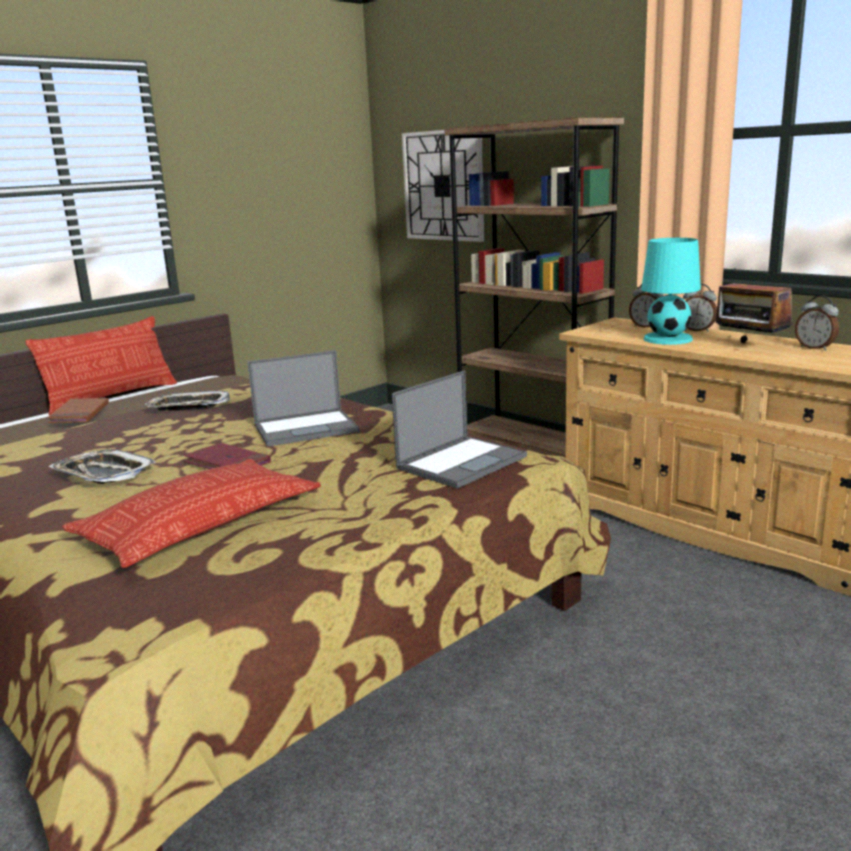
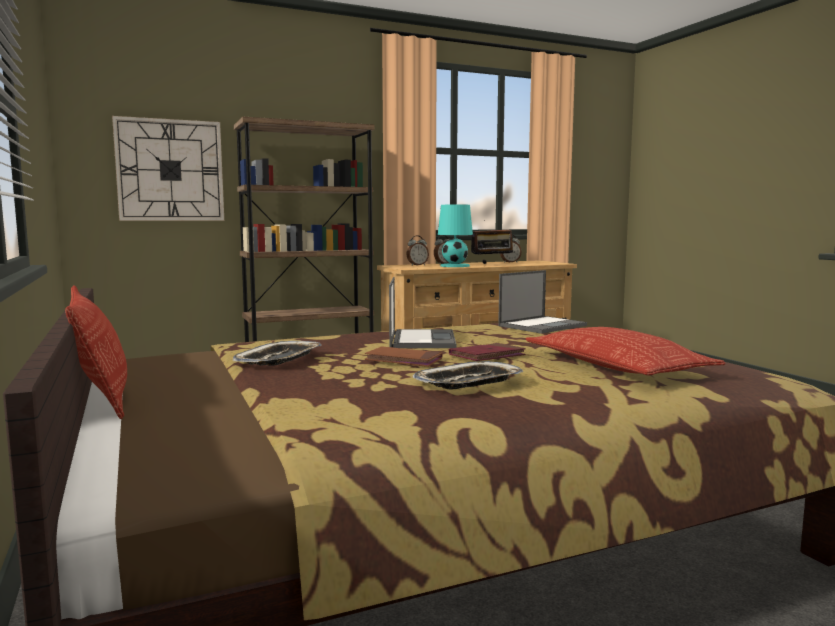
camera: 70 degrees left, 10 degrees down
(80, 414) = (201, 392): brown book -> brown book (404, 360)
(462, 462) = (542, 325): laptop -> laptop turned 75 degrees clockwise

